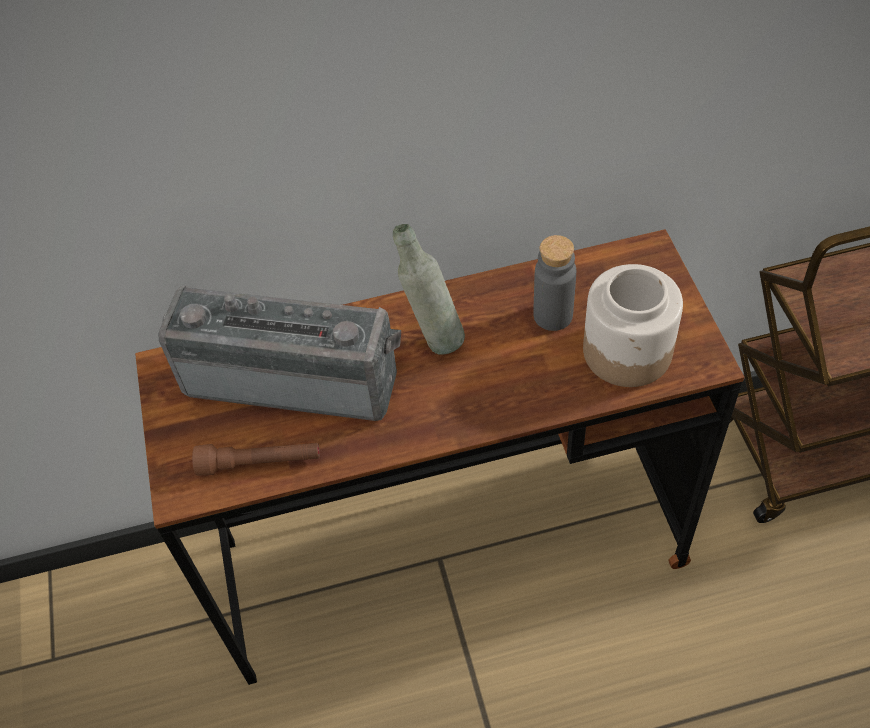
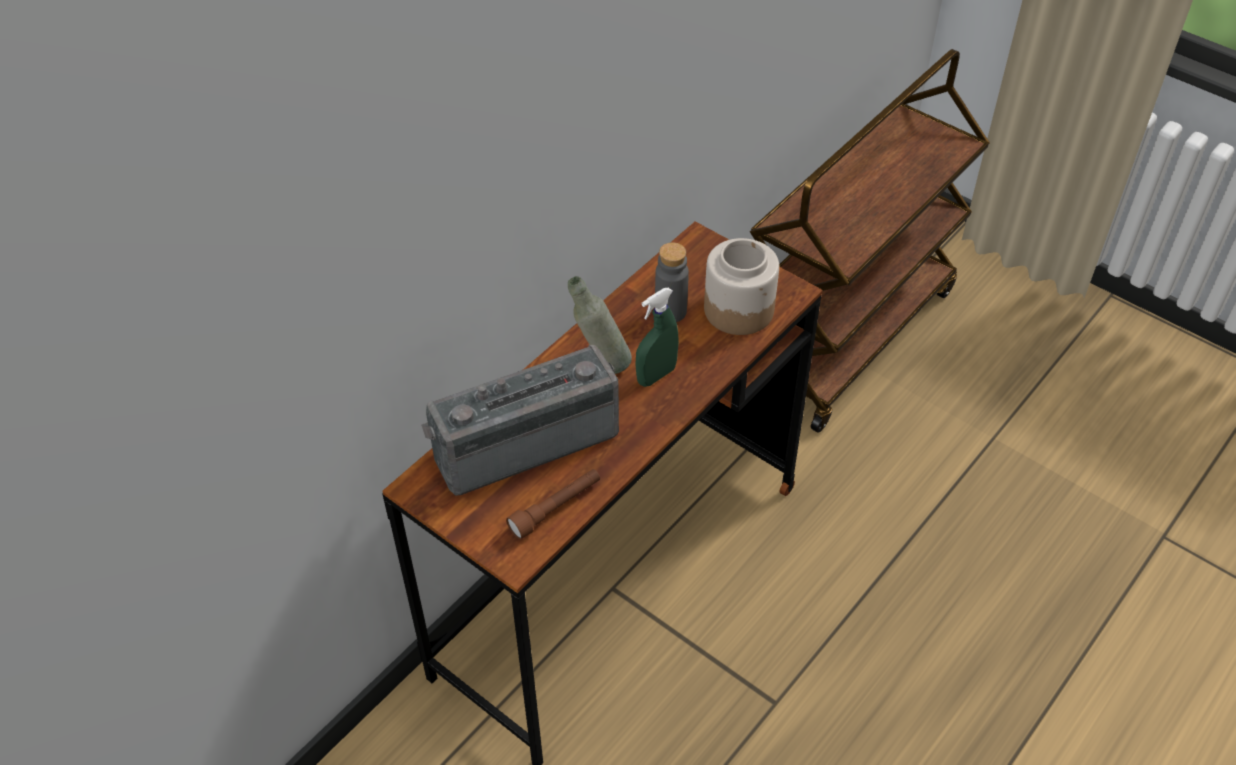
camera: 40 degrees left, 5 degrees down
(477, 377) = (656, 375): none -> green spray bottle

